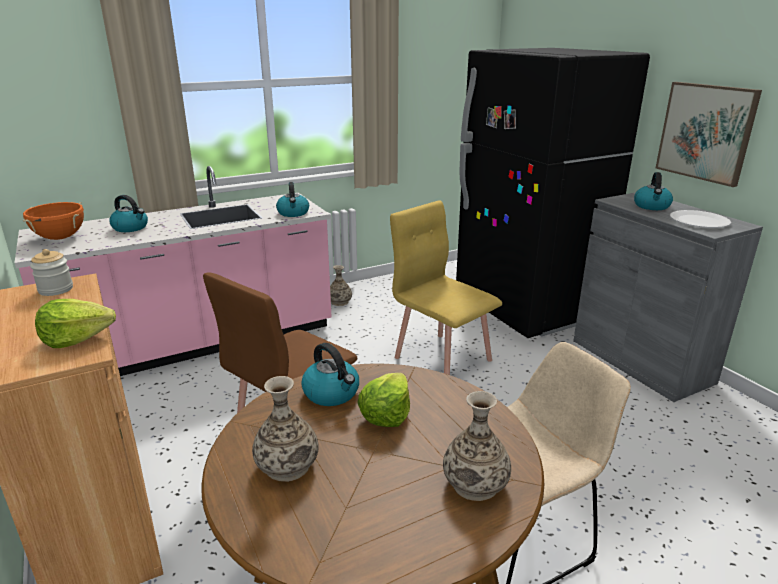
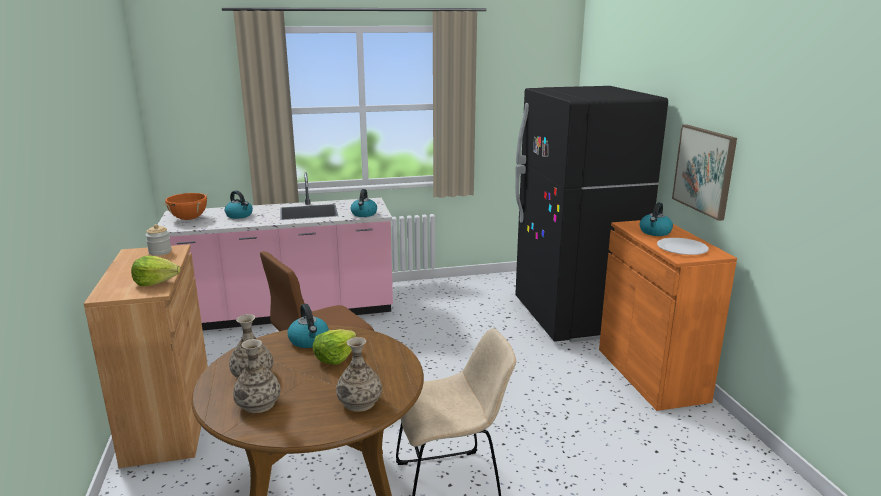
camera: 15 degrees right, 5 degrees down
(340, 302) = (412, 294): vase -> vase (258, 404)
(442, 358) = (472, 348): yellow chair -> none
(641, 361) = (651, 374): grey cabinet -> orange cabinet

